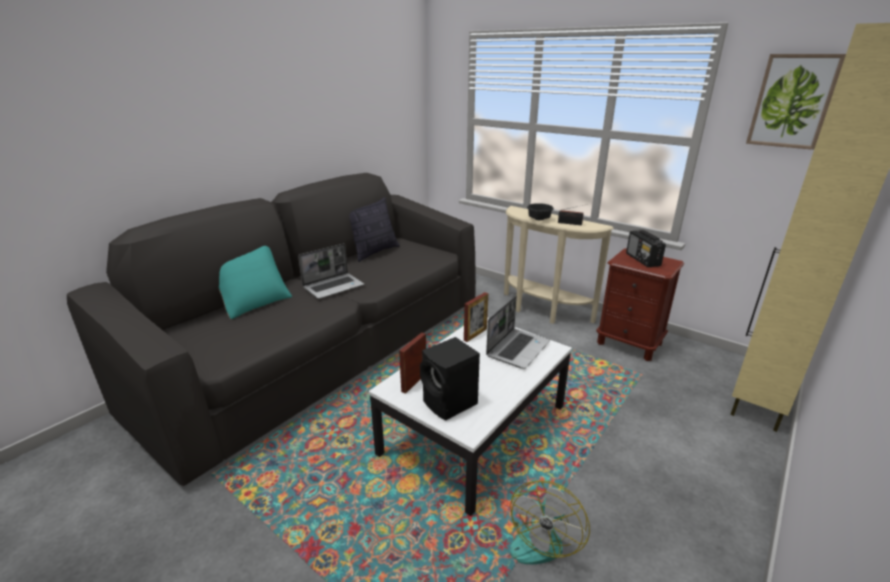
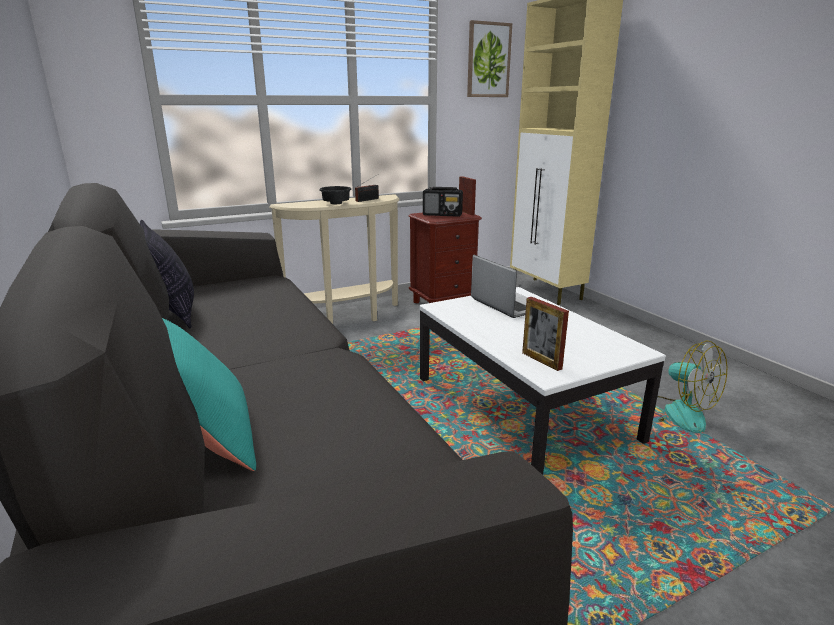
camera: 65 degrees left, 5 degrees down
(334, 286) = (261, 354): laptop -> none
(450, 404) = (591, 350): black speaker -> none
(475, 334) = (463, 314): picture frame -> picture frame (466, 212)

